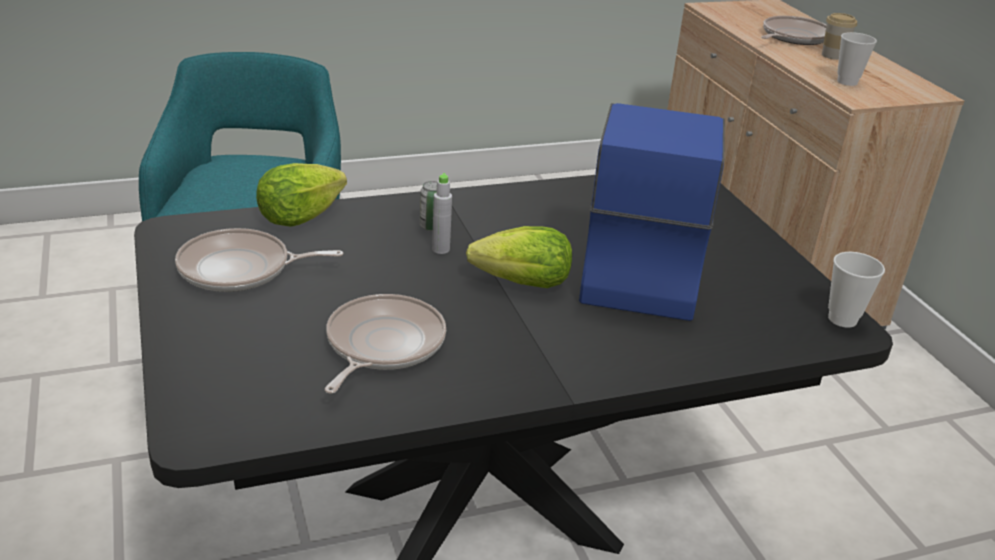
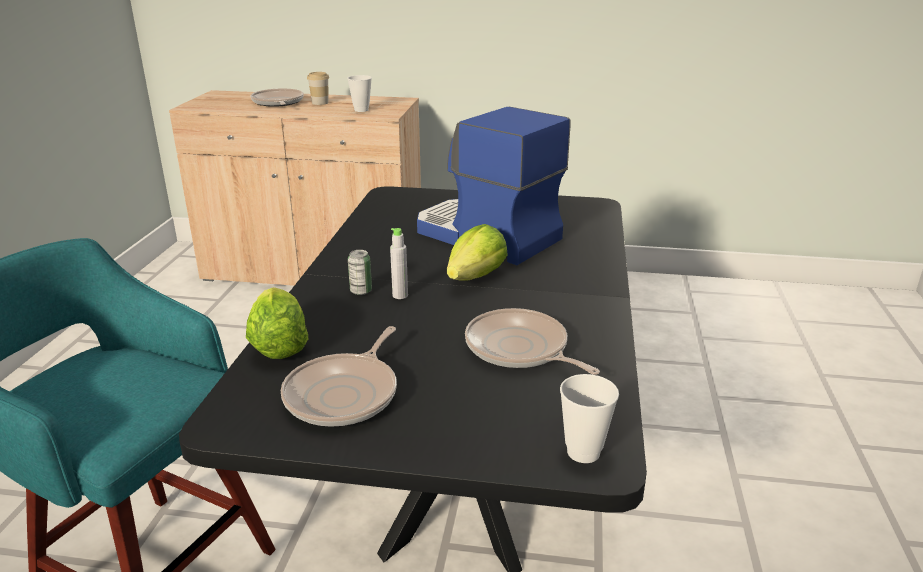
camera: 60 degrees left, 5 degrees down
(842, 319) = (585, 203): cup -> cup (583, 452)

